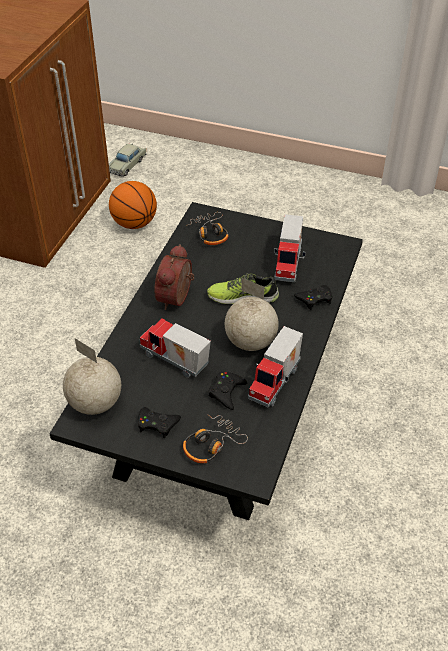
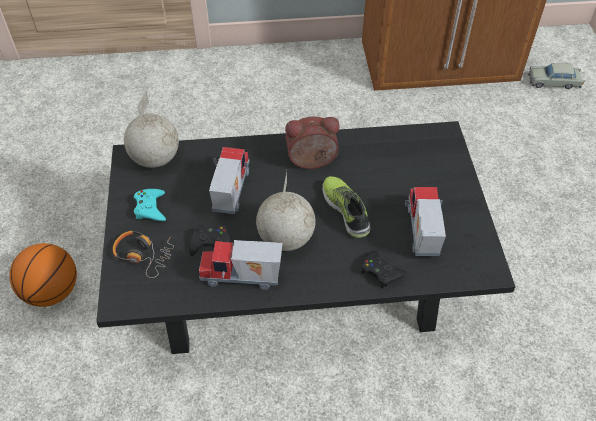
camera: 65 degrees right, 5 degrees up
(134, 223) = (477, 122): basketball -> basketball (52, 291)
(157, 424) = (150, 208): black game controller -> turquoise game controller
(210, 233) = (420, 151): headphones -> none
(289, 264) = (420, 232): toy truck -> toy truck turned 105 degrees clockwise

